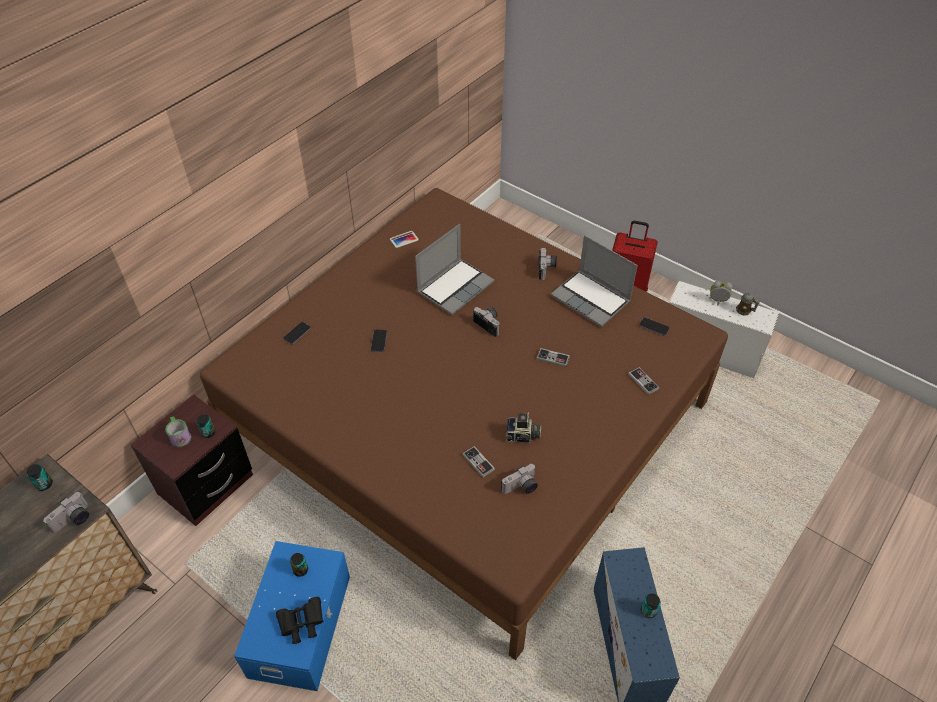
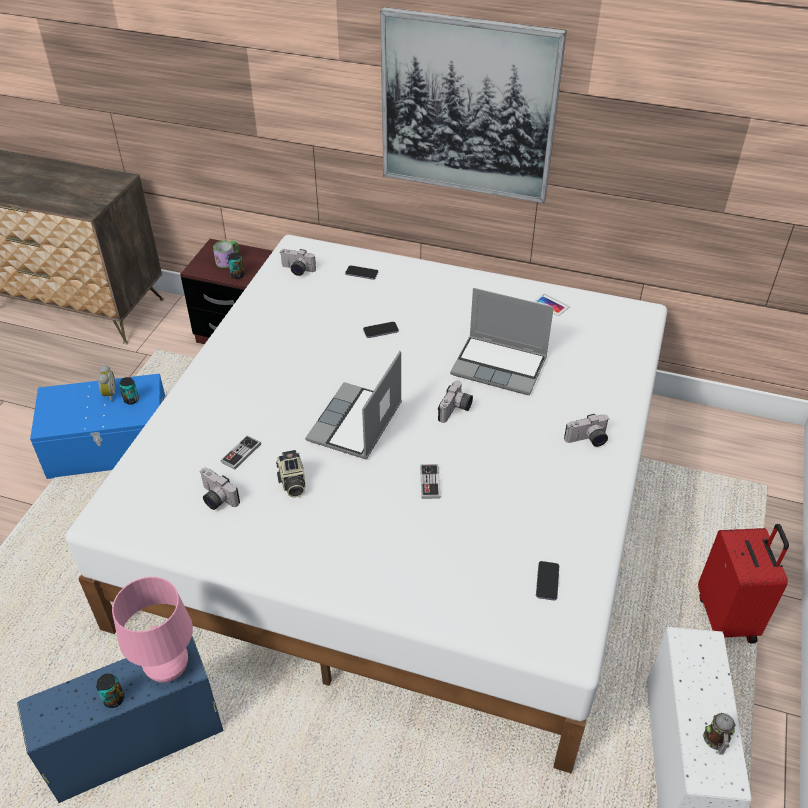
camera: 70 degrees right, 5 degrees down
(44, 484) = (108, 183): can -> none
(73, 520) = (76, 208): camera -> camera (297, 270)
(294, 154) = (468, 107): none -> picture
(302, 624) = (74, 419): black binoculars -> none
(469, 420) = (404, 500): brown bed -> white bed
(592, 299) = (560, 499): laptop -> laptop (356, 424)
(632, 571) = (168, 669): none -> pink table lamp
(643, 381) = (435, 588): game controller -> none
(717, 301) = (712, 695): alarm clock -> alarm clock (108, 394)

